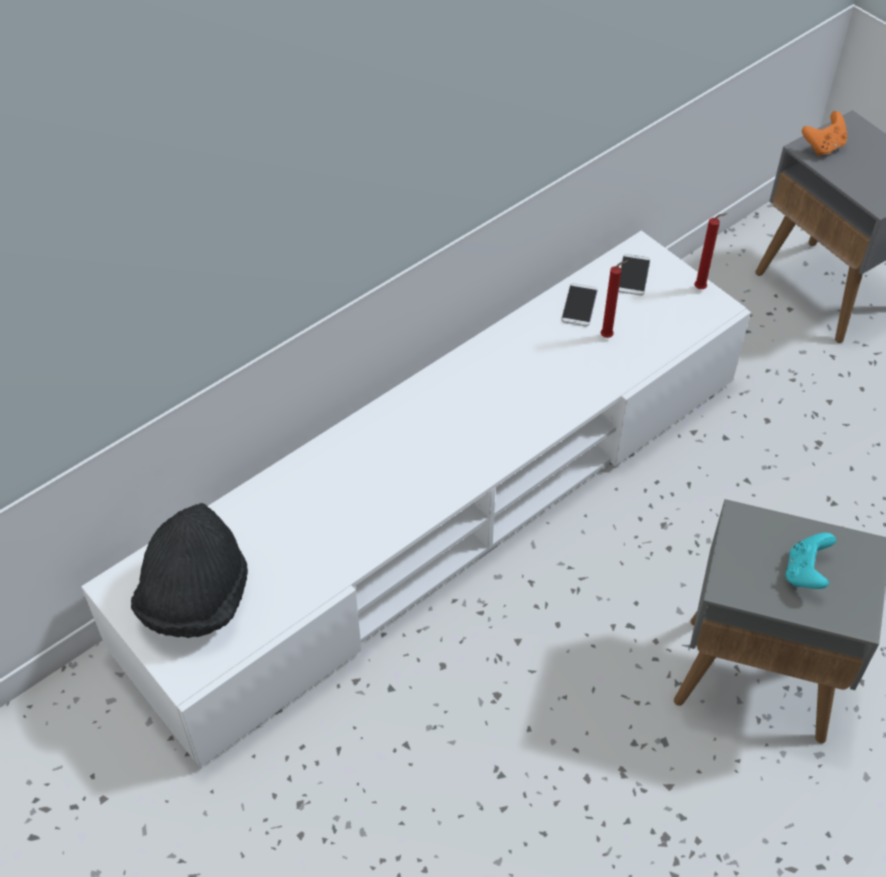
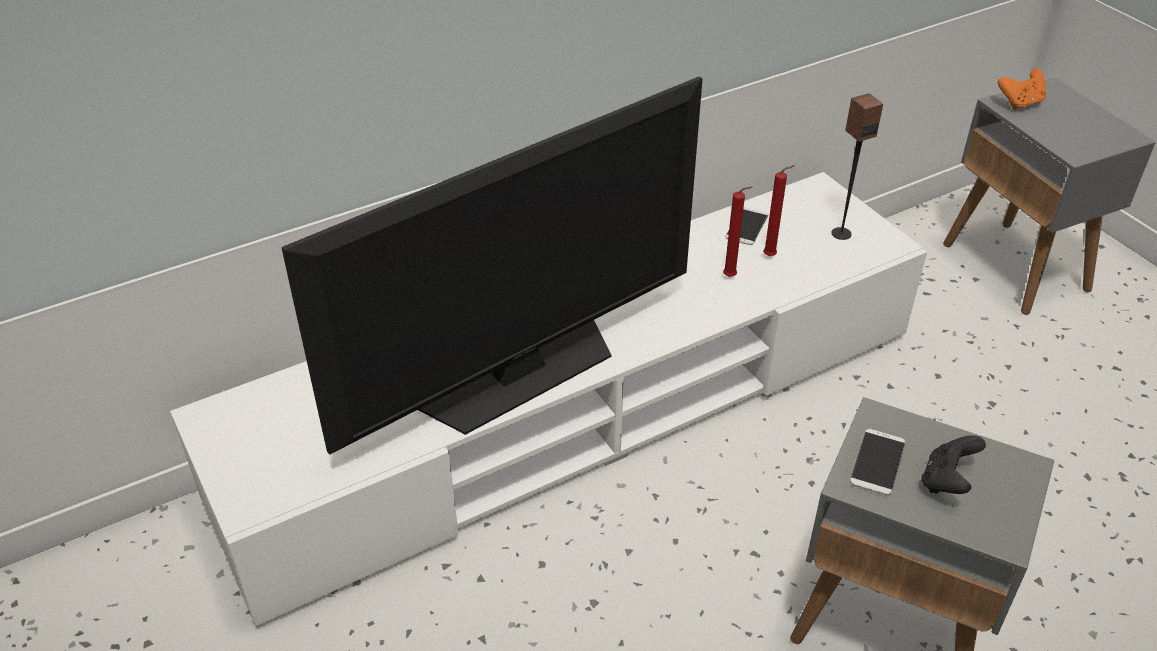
camera: 10 degrees right, 10 degrees down
(196, 598) = (280, 437): black hat -> none
(399, 497) = (519, 372): none -> television
(633, 275) = (807, 207): phone -> phone (877, 462)
(669, 301) = (841, 233): none -> speaker
(702, 288) = (878, 226): red candle -> red candle (731, 277)
(805, 573) = (946, 481): turquoise game controller -> black game controller

